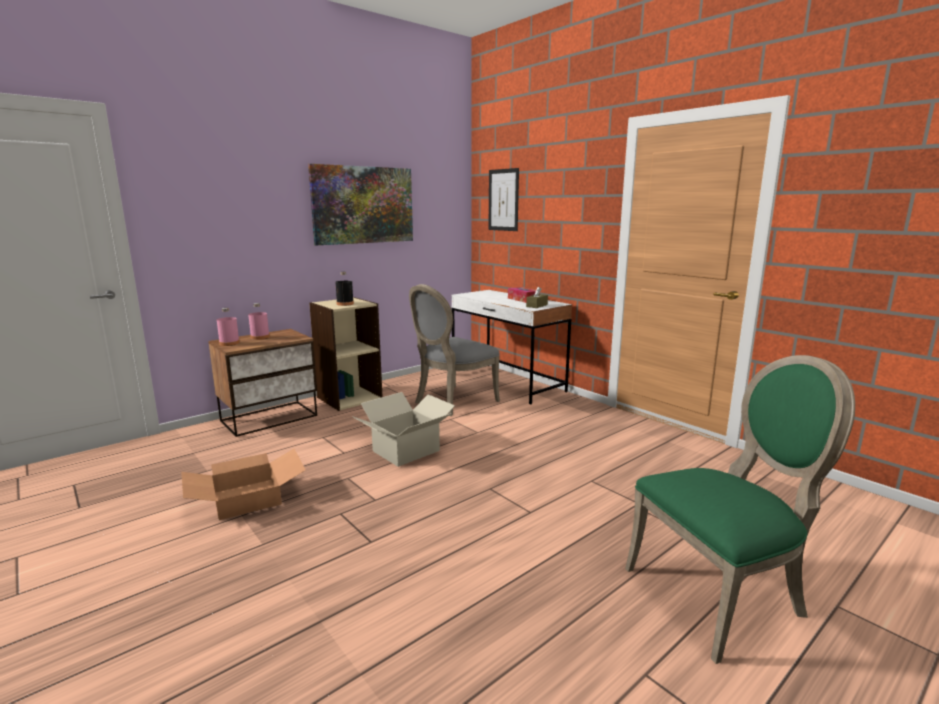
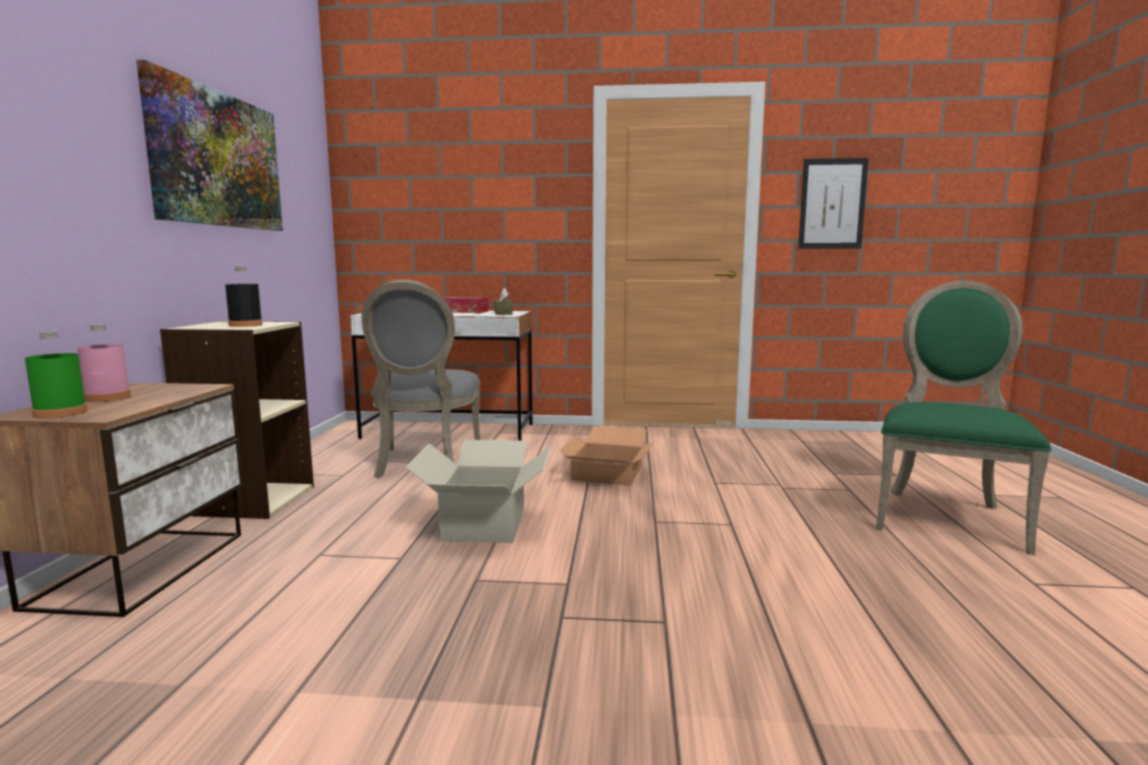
camera: 45 degrees left, 5 degrees down
(229, 343) = (60, 413): pink bottle -> green bottle
(246, 499) = (375, 677): cardboard box -> cardboard box (608, 473)
(503, 200) = (399, 181): picture -> picture (832, 204)

